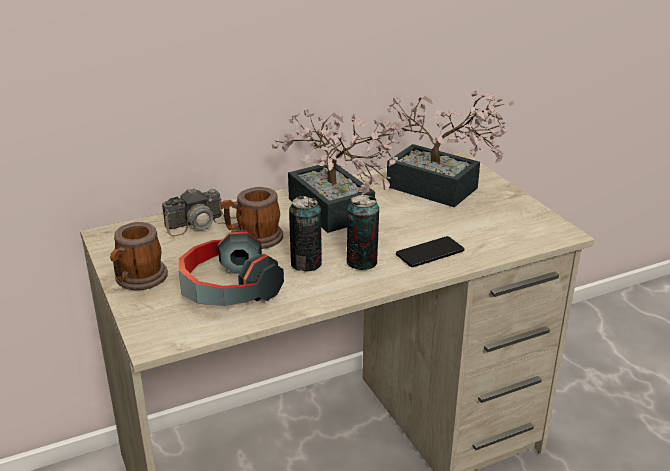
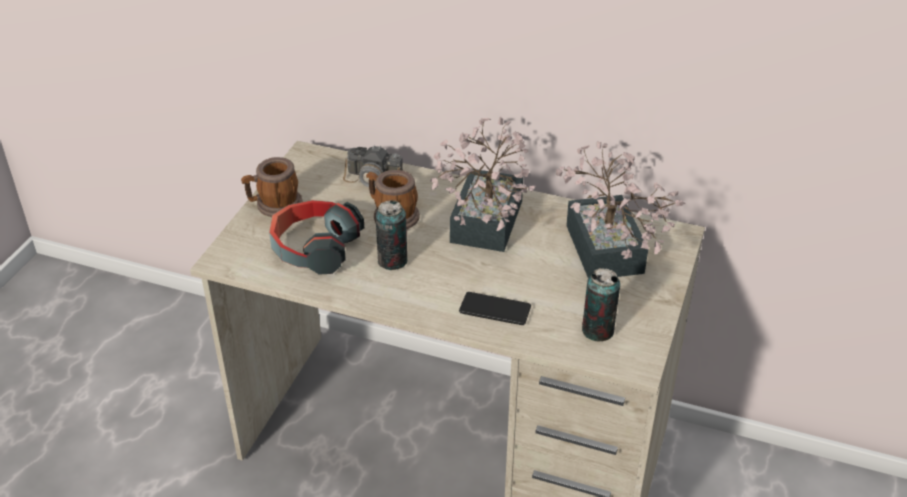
camera: 45 degrees right, 10 degrees up
(362, 262) = (432, 285): can -> can (597, 331)

